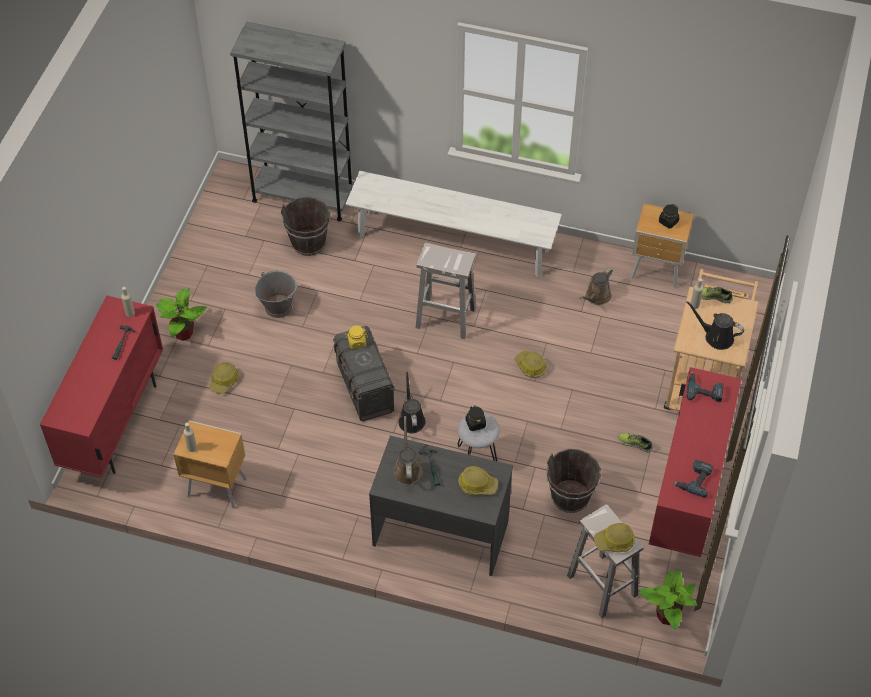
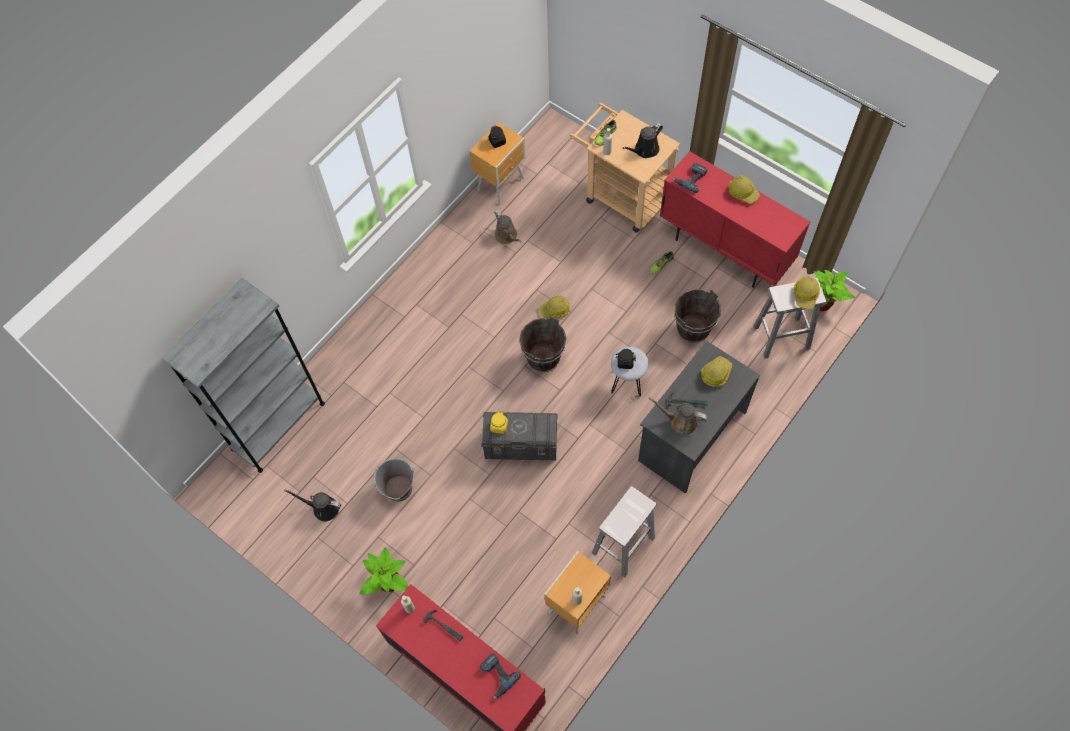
camera: 65 degrees left, 10 degrees up
(224, 381) = (461, 562): hard hat -> hard hat (743, 192)
(308, 243) = (337, 439): brown bucket -> brown bucket (543, 358)
(411, 419) = (570, 419): black watering can -> black watering can (323, 508)
(444, 318) = (475, 356): white stool -> white stool (622, 546)
(452, 243) = (397, 321): white bench -> none
(694, 480) = (772, 218): power drill -> power drill (496, 676)

